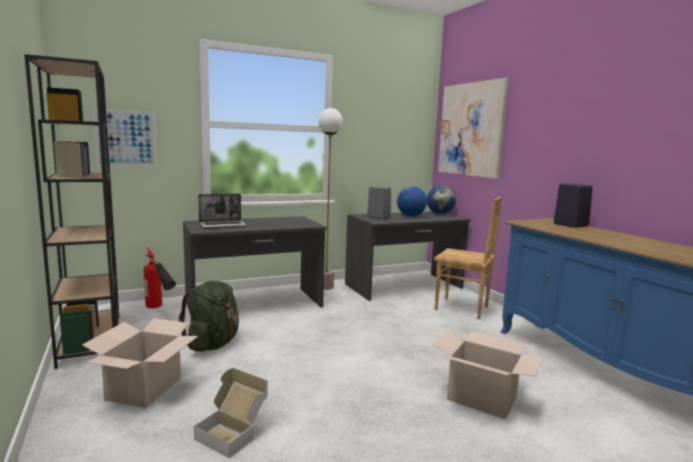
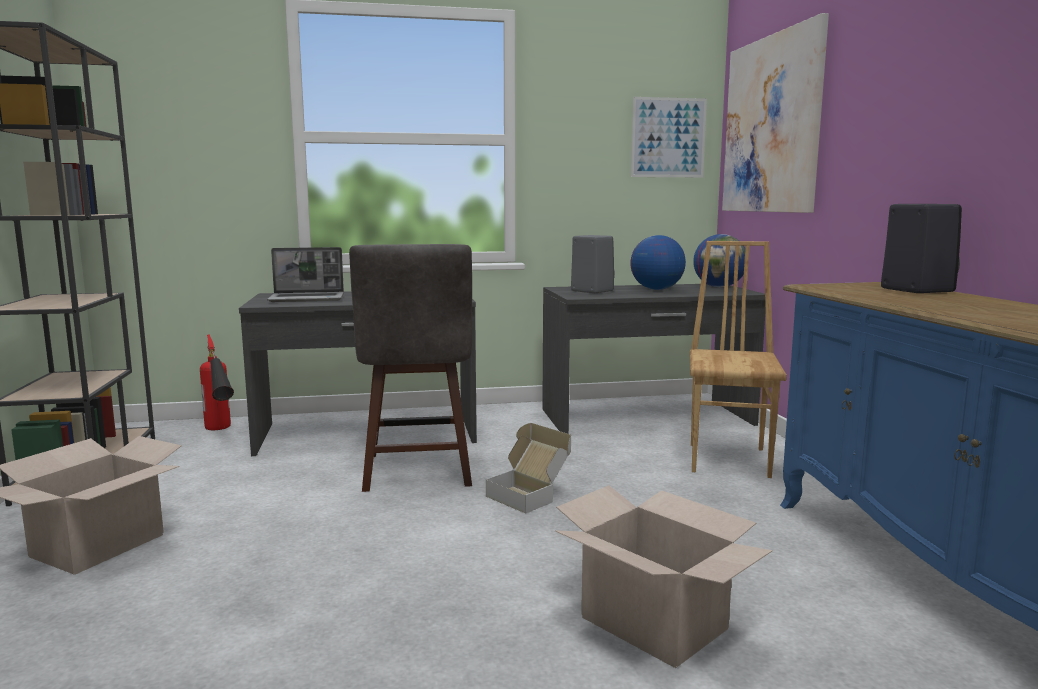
camera: 15 degrees right, 0 degrees up
(126, 138) = (176, 164): picture -> picture (668, 137)
(213, 344) = (254, 488): green backpack -> none
(233, 433) = (166, 629): cardboard box -> cardboard box (530, 495)
(302, 327) = (417, 472): none -> grey stool
(326, 287) = (506, 412): floor lamp -> none
(461, 309) = (730, 460): brown chair -> brown chair turned 120 degrees counterclockwise

